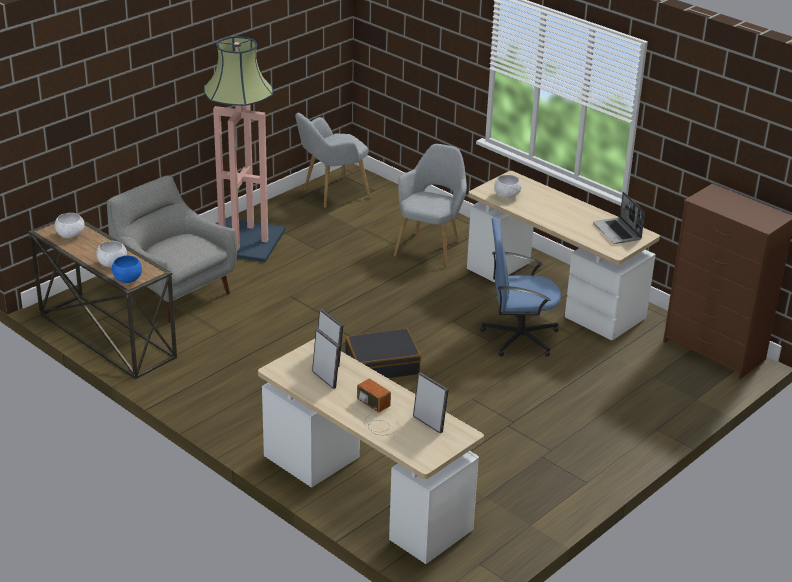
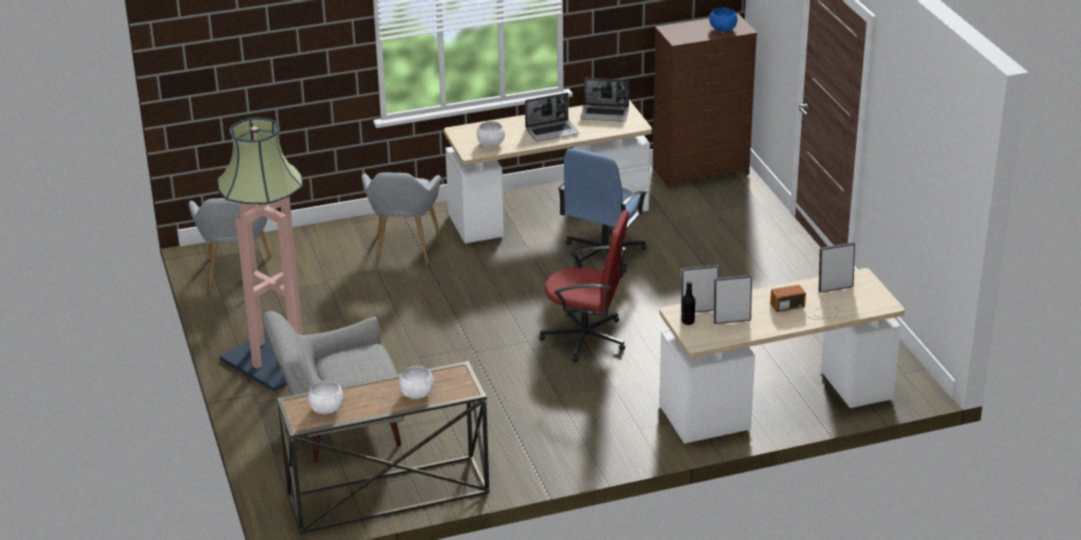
camera: 60 degrees left, 0 degrees up
(127, 279) = (458, 390): blue bowl -> blue bowl (722, 29)
(305, 357) = (687, 322): none -> black bottle
(382, 364) = (586, 338): black suitcase -> red office chair
(430, 247) = (404, 251): grey armchair -> grey armchair turned 135 degrees counterclockwise
(558, 216) = (552, 131): none -> laptop

